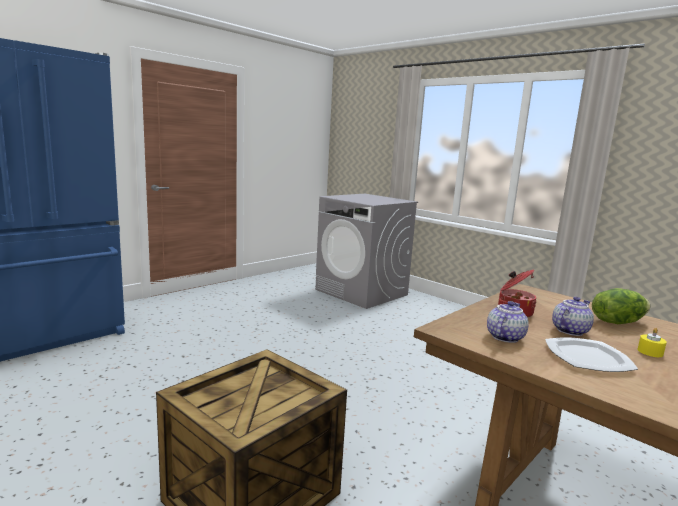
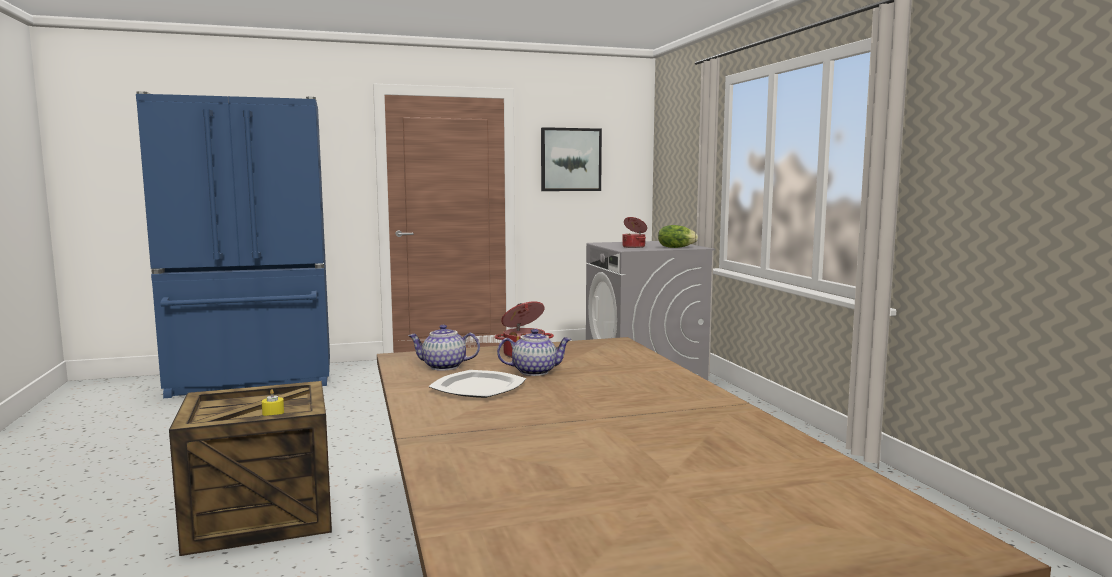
camera: 30 degrees right, 5 degrees down
(281, 129) = (570, 159): none -> picture
(367, 200) = (634, 247): none -> cooking pot
(504, 337) = (443, 367): teapot -> teapot turned 150 degrees counterclockwise
(617, 322) = (626, 373): lettuce -> lettuce (676, 247)
(650, 352) = (568, 394): yellow candle -> yellow candle (273, 413)

